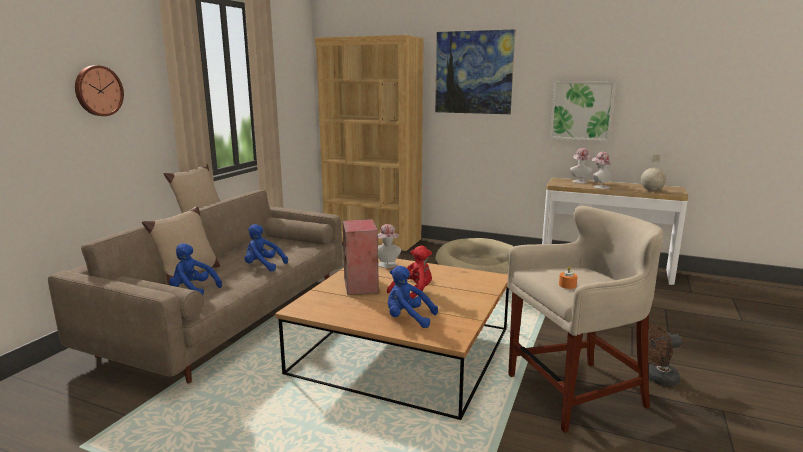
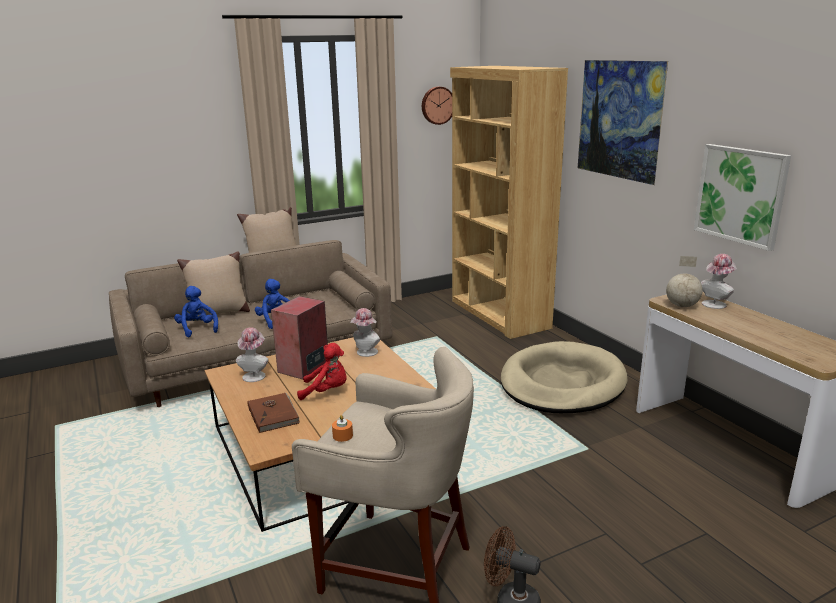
camera: 40 degrees right, 5 degrees up
(98, 91) = (177, 139): wall clock -> wall clock (437, 105)
(408, 318) = (274, 414): blue plush toy -> brown book
(599, 186) = (719, 320): hat -> hat (255, 375)
(651, 190) = (788, 347): globe -> globe (681, 306)

